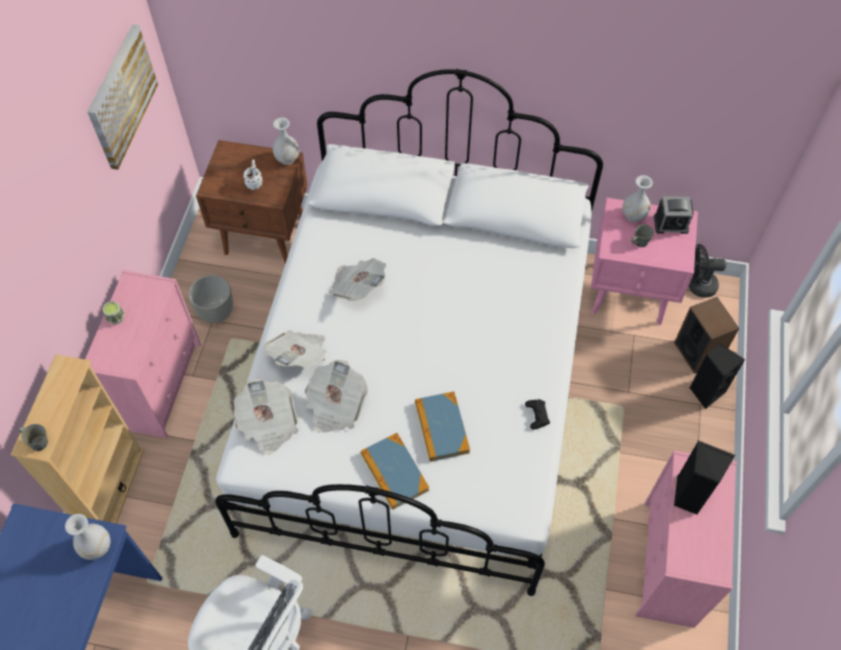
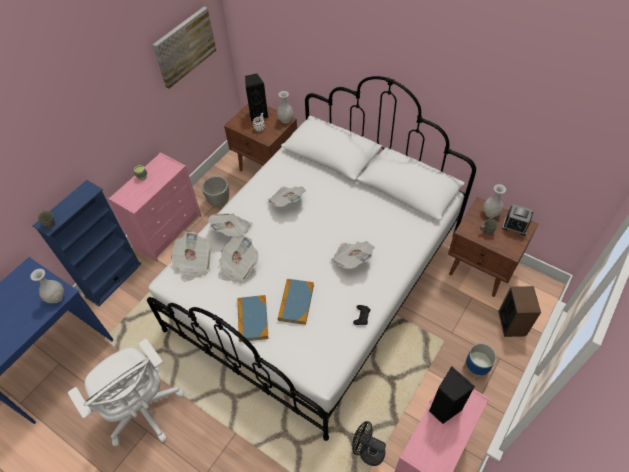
camera: 25 degrees right, 5 degrees down
(112, 490) = (113, 280): beige bookcase -> blue bookcase
(487, 341) = (352, 259): none -> newspaper
(630, 293) = (481, 270): pink nightstand -> brown nightstand
(677, 429) = (475, 369): none -> planter
(697, 286) = (531, 280): black fan -> black fan (368, 451)
(706, 392) = (507, 351): black speaker -> black speaker (258, 114)

